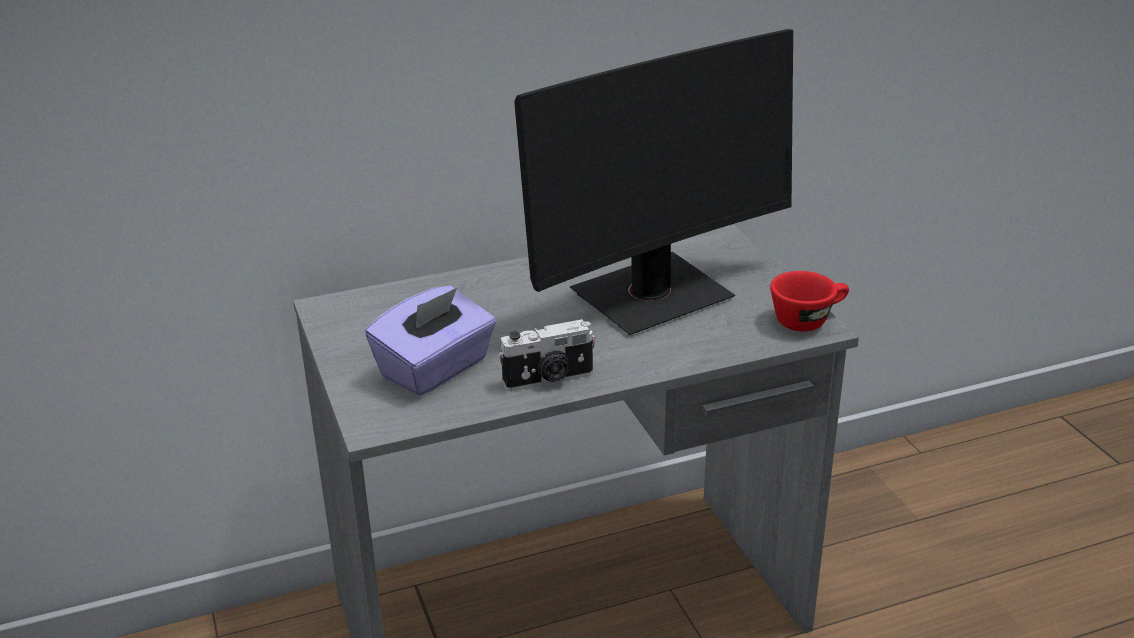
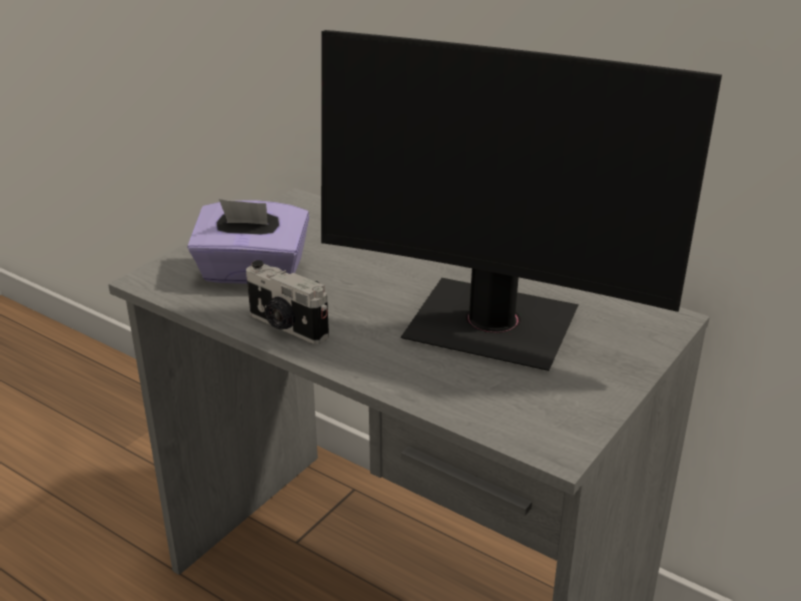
camera: 55 degrees right, 0 degrees up
(808, 320) = (565, 435): red cup -> none

